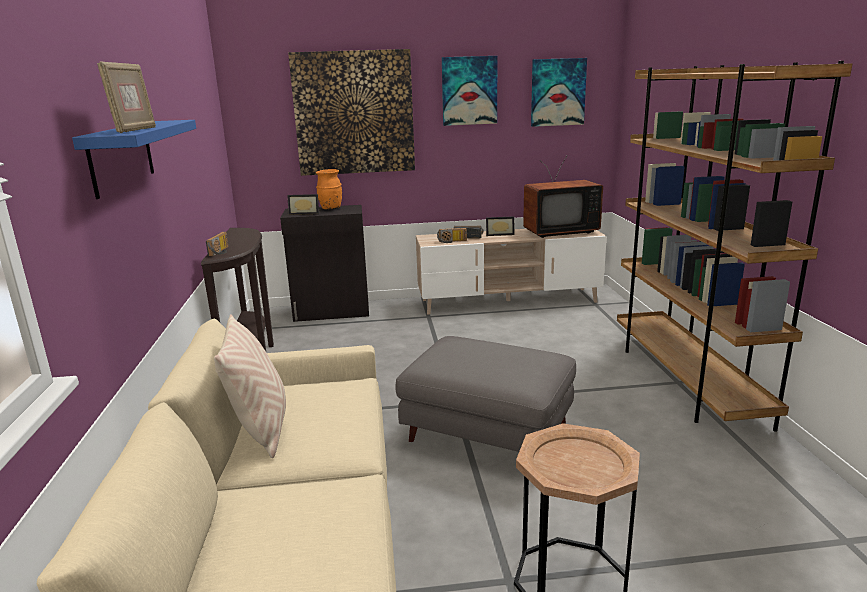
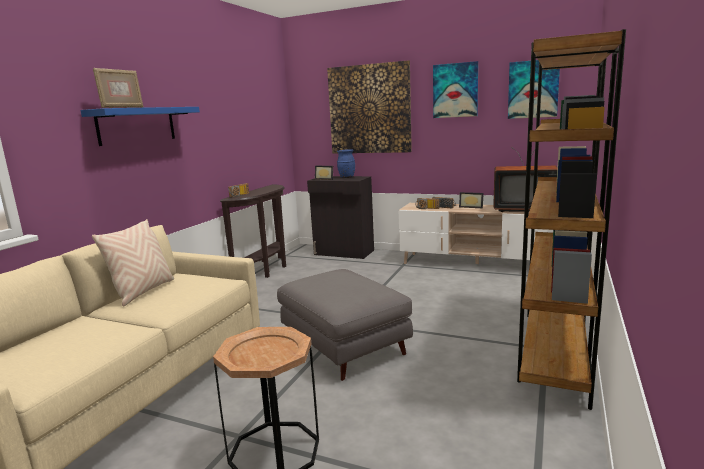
camera: 30 degrees right, 5 degrees down
(330, 208) = (346, 177): orange vase -> blue vase

